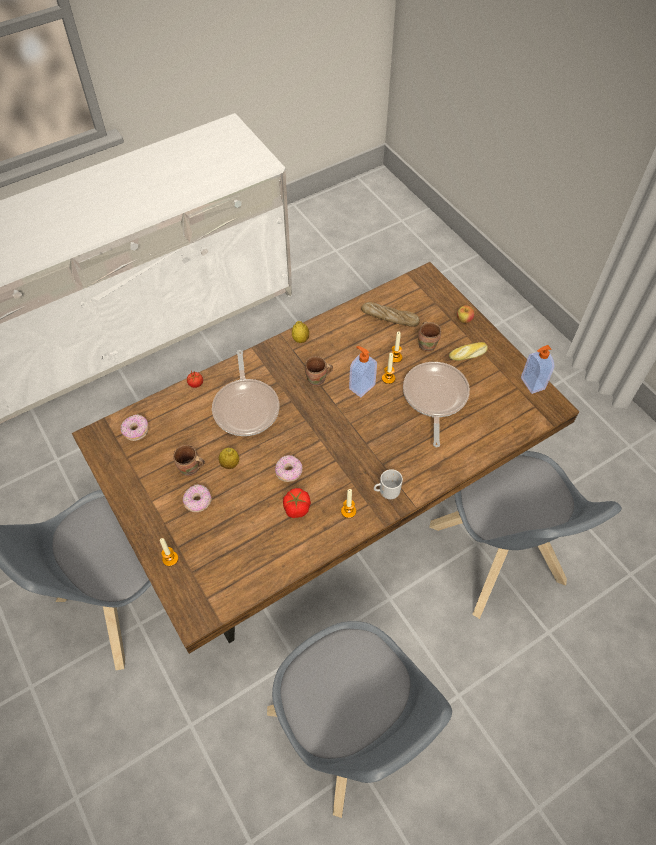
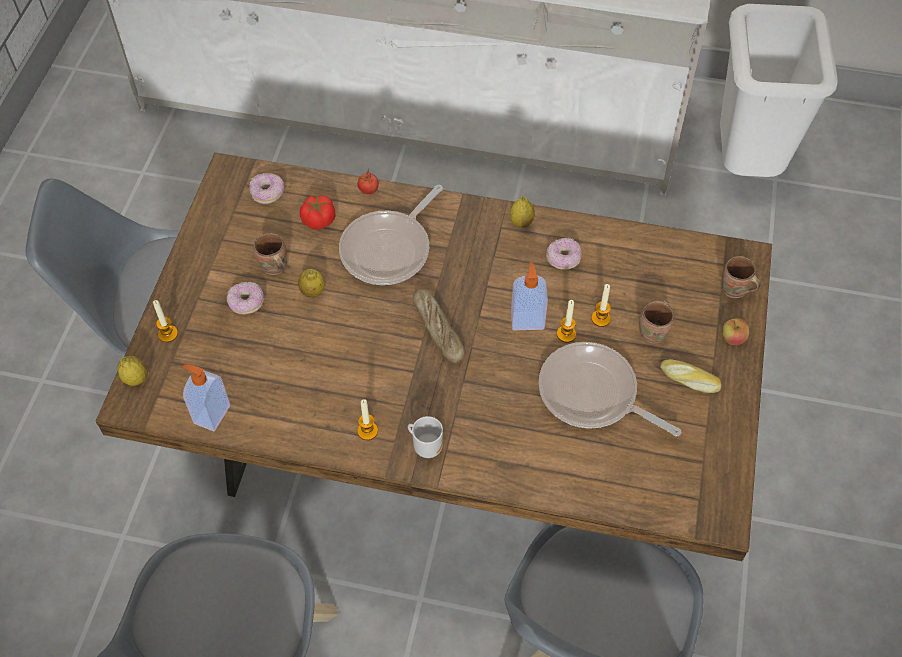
camera: 45 degrees right, 0 degrees up
(181, 601) = (136, 379): none -> lemon
(289, 472) = (356, 345): donut -> donut (563, 259)
(296, 508) = (323, 385): tomato -> tomato (318, 220)
(315, 254) = (745, 168): none -> white trash can
(317, 380) = (489, 278): brown mug -> brown mug (734, 291)
(390, 318) = (646, 271): bread -> bread (438, 329)
(434, 397) = (592, 394): frying pan -> frying pan turned 105 degrees counterclockwise
(532, 384) = (727, 472): soap dispenser -> soap dispenser (211, 414)

